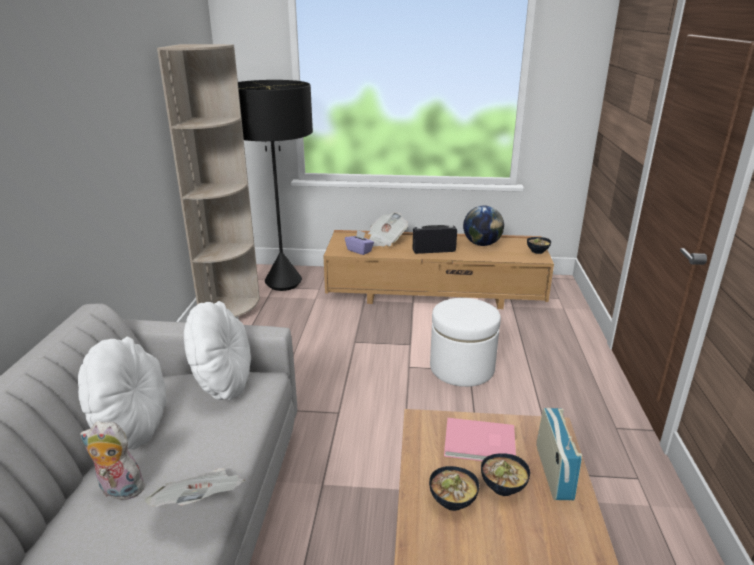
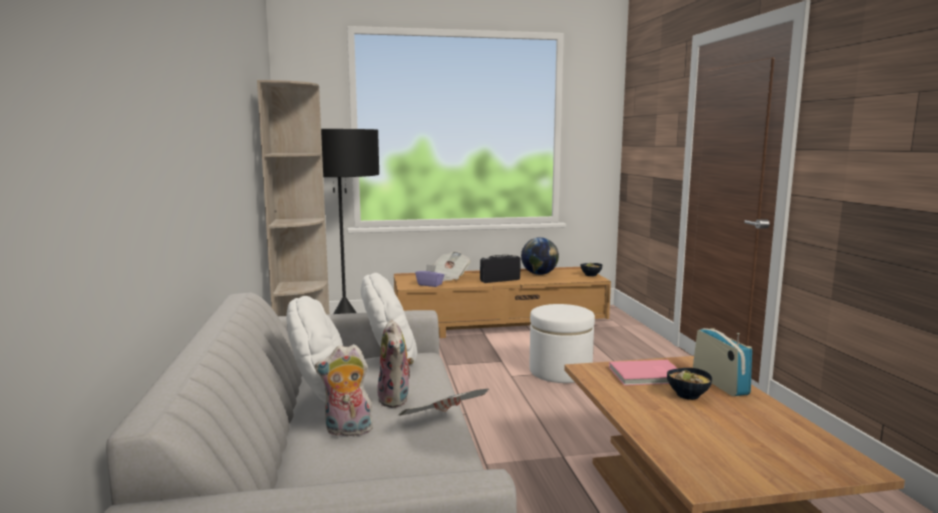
camera: 15 degrees left, 15 degrees down
(189, 452) = (396, 400): none -> plush toy
(452, 500) = (654, 407): bowl -> none

